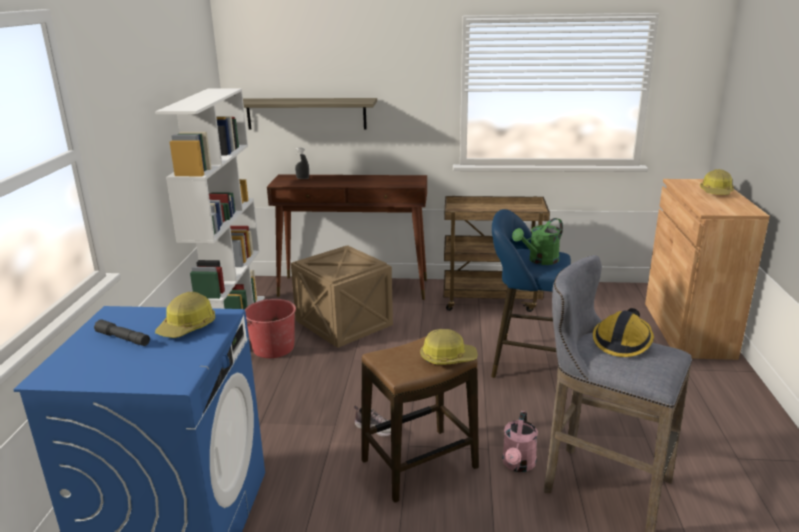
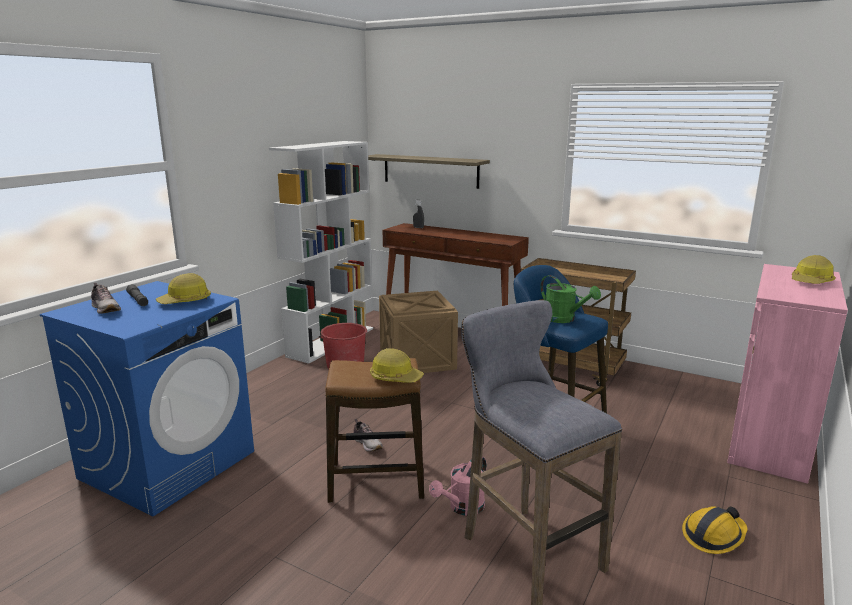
camera: 25 degrees right, 5 degrees down
(99, 360) = (106, 309): none -> shoe
(539, 261) = (564, 319): green watering can -> green watering can turned 120 degrees counterclockwise
(622, 341) = (547, 392): hard hat -> hard hat (713, 536)
(688, 329) = (769, 440): brown cabinet -> pink cabinet

